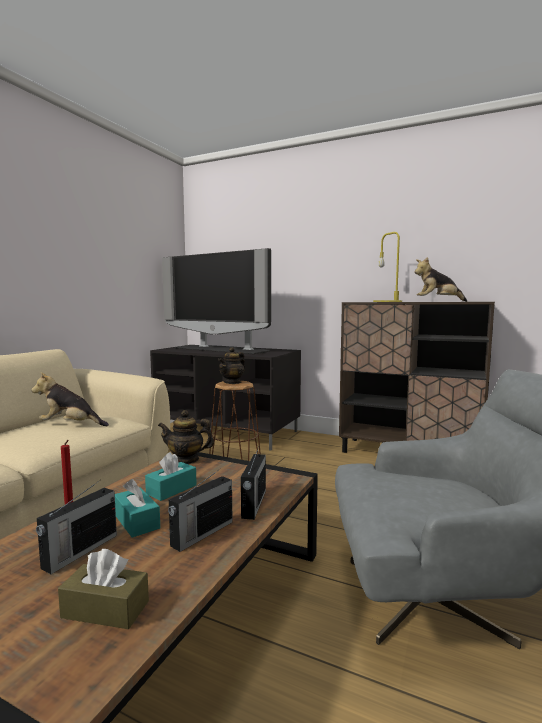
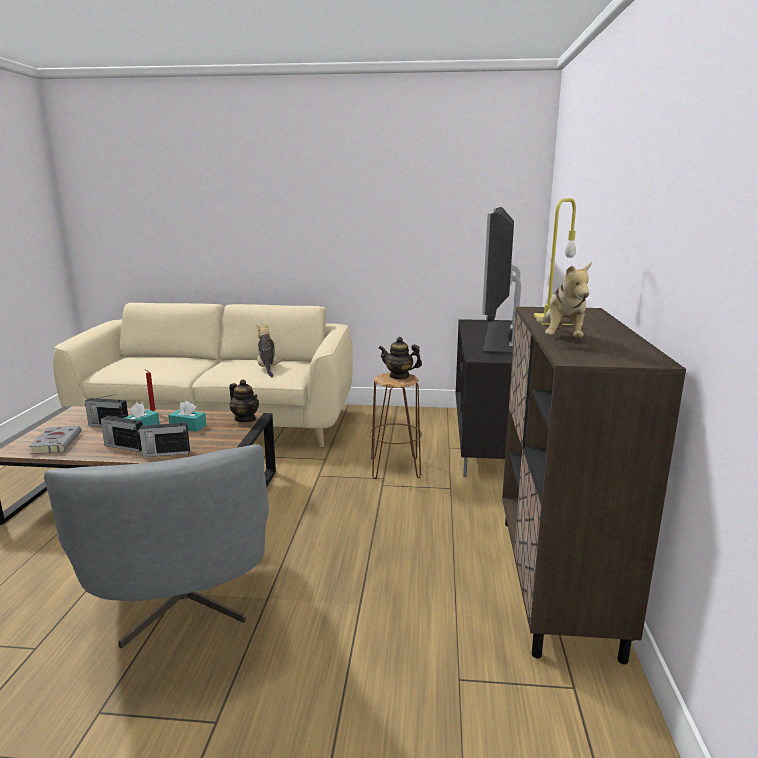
camera: 70 degrees right, 10 degrees up
(105, 609) = (57, 442): brown tissue box -> grey book
(186, 460) = (245, 419): teapot -> teapot turned 150 degrees clockwise
(437, 301) = (562, 339): plush toy -> plush toy turned 150 degrees counterclockwise

